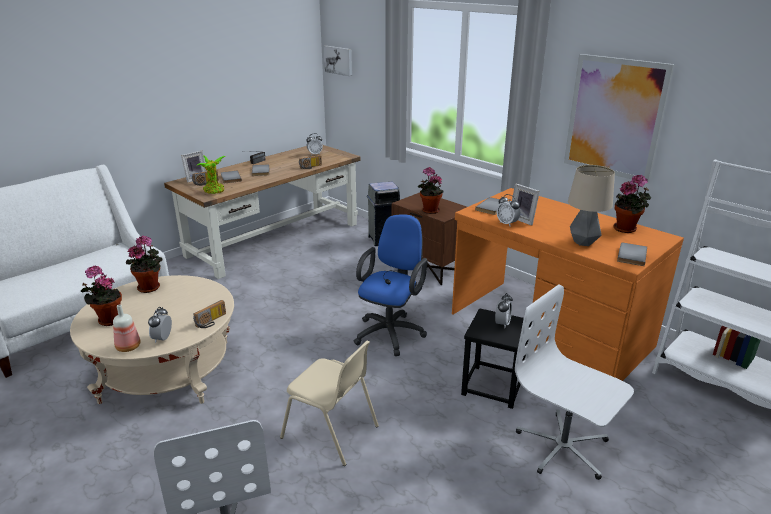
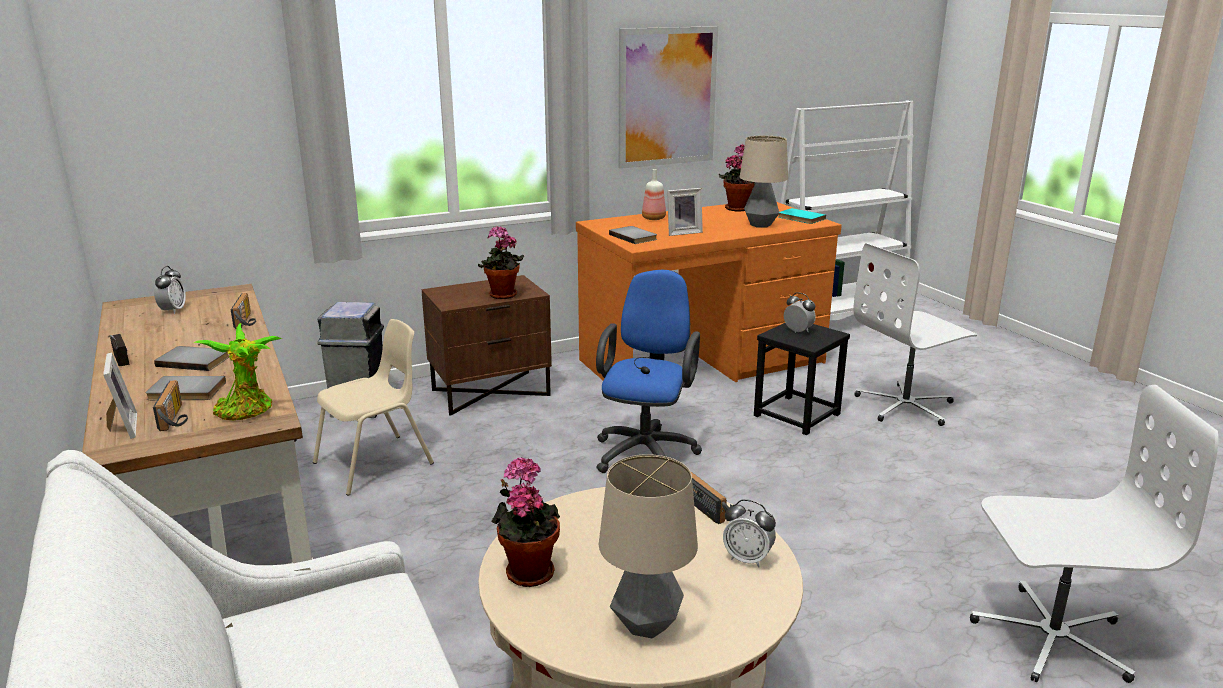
camera: 70 degrees left, 5 degrees down
(108, 320) = (646, 625): potted plant -> table lamp
(127, 347) = (765, 598): bottle -> bottle (654, 218)
(331, 432) = (858, 532): beige chair -> beige chair (376, 463)
(339, 60) = (124, 111): picture -> none
(391, 332) = (647, 451): blue office chair -> blue office chair turned 60 degrees clockwise
(507, 223) = (688, 239): alarm clock -> none
(630, 255) = (800, 218): grey book -> turquoise book

